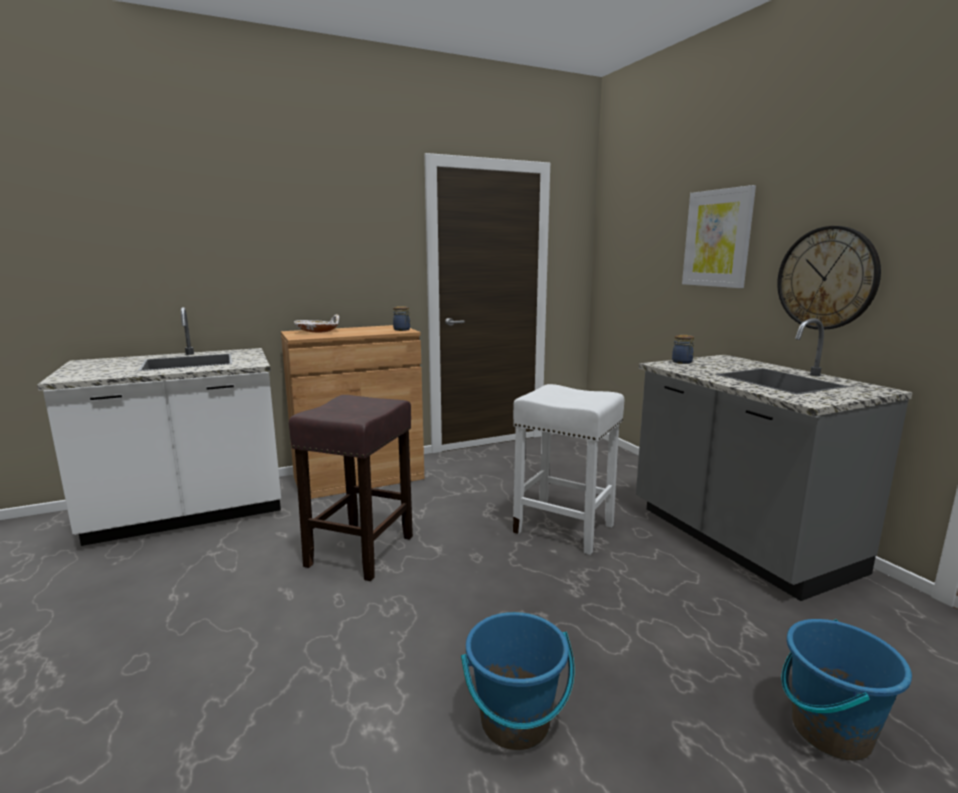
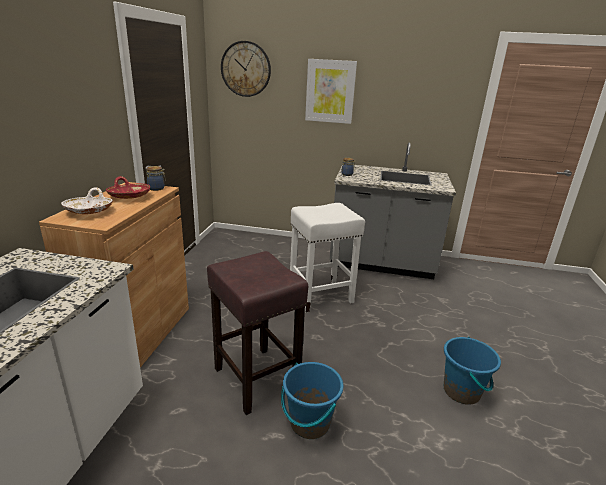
camera: 55 degrees left, 10 degrees up
(367, 330) = (129, 197): none -> red bowl
(826, 278) = (402, 119): wall clock -> wall clock (246, 69)
(829, 731) = (503, 320): blue bucket -> blue bucket (309, 423)

